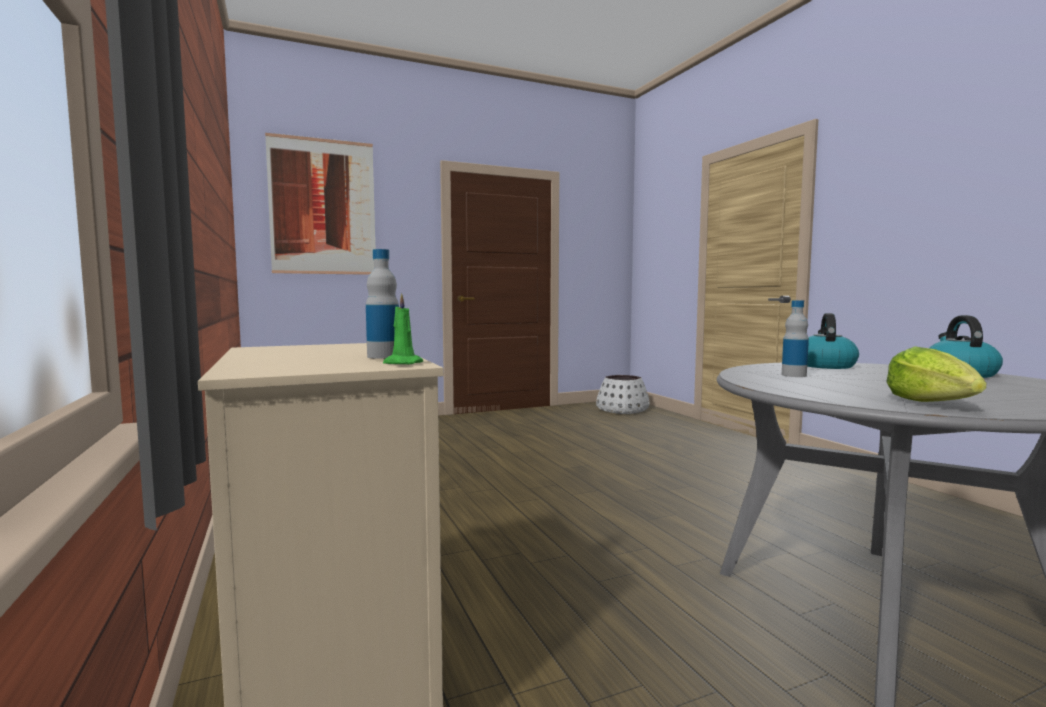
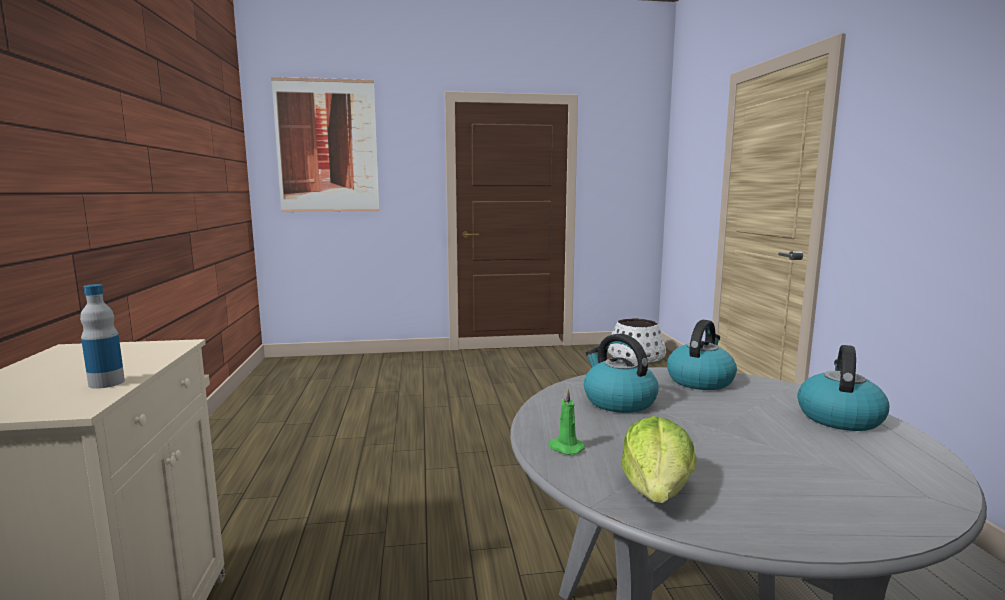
camera: 15 degrees right, 5 degrees up
(401, 363) = (77, 405): green candle -> green candle (565, 448)
(793, 375) = (618, 401): bottle -> kettle

